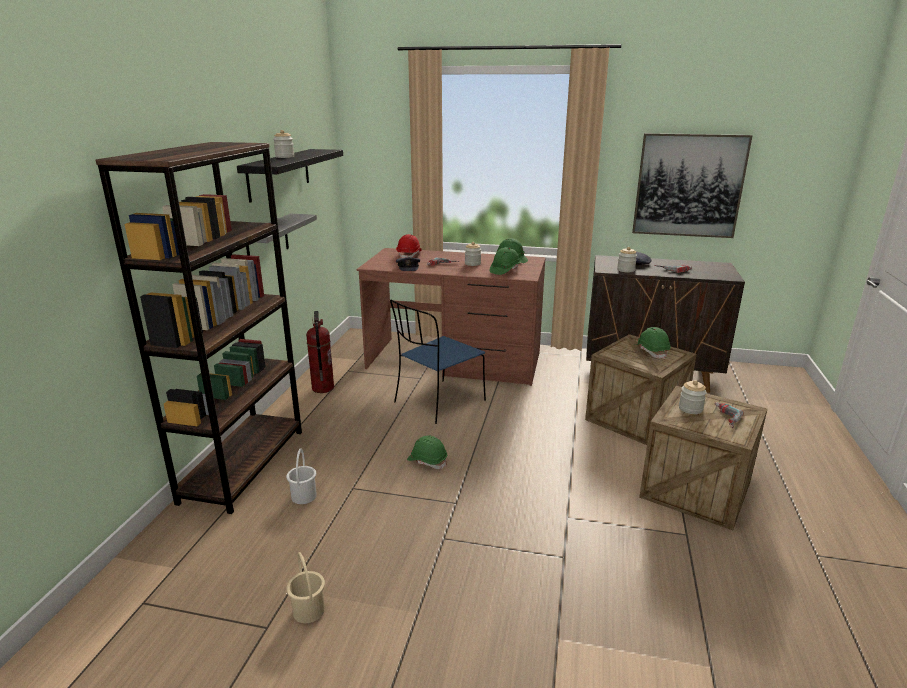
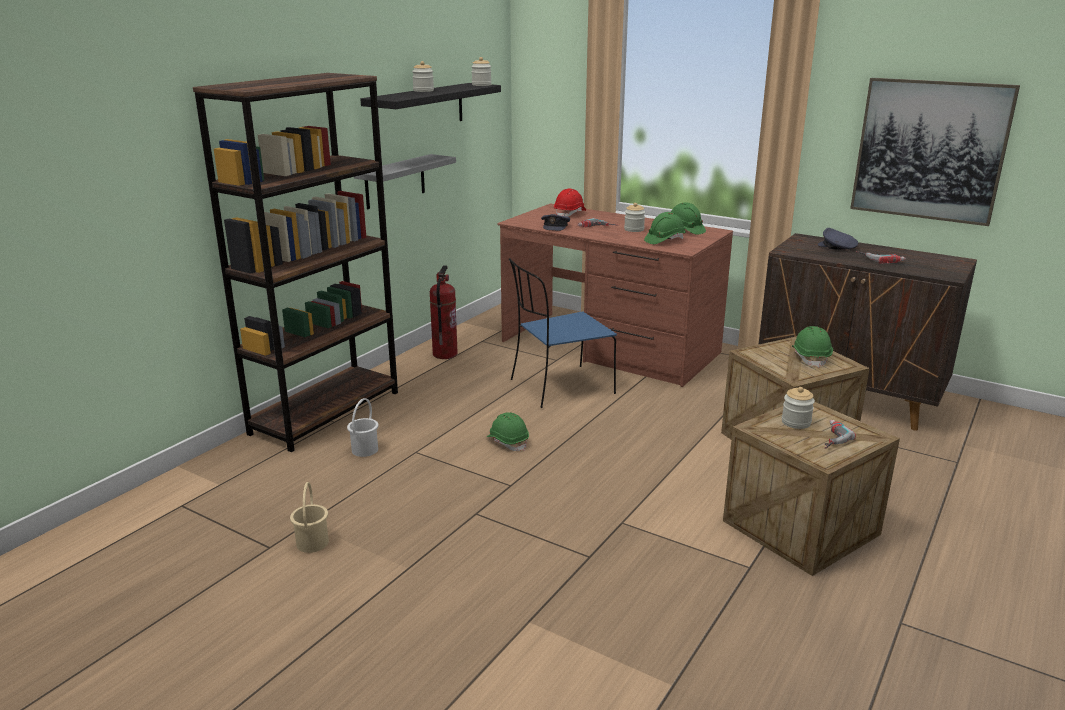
camera: 20 degrees right, 0 degrees up
(626, 270) = (813, 253): jar -> jar (481, 85)

